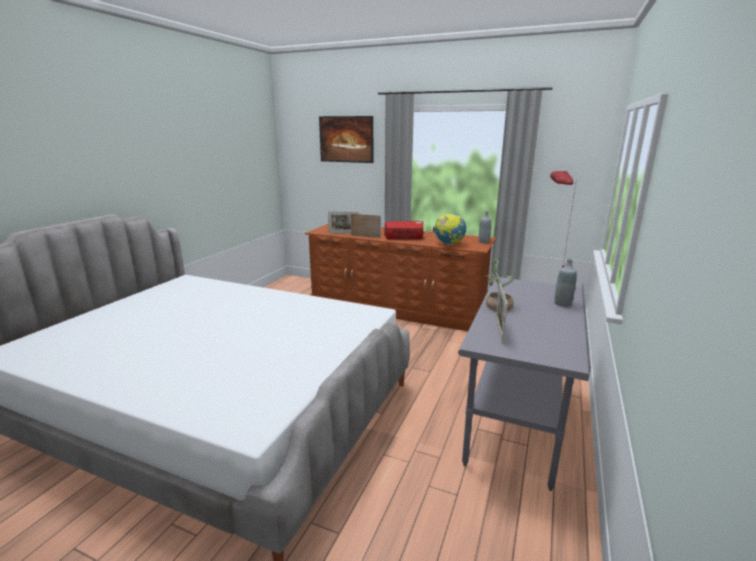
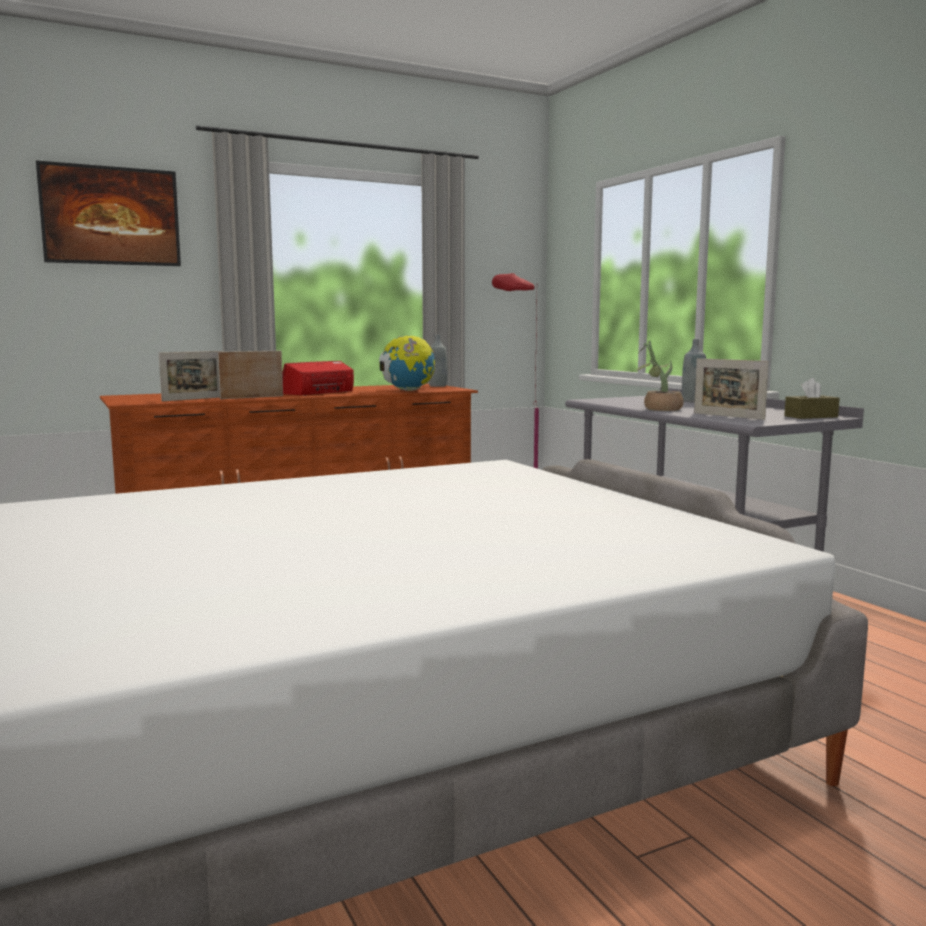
camera: 50 degrees left, 10 degrees down
(553, 354) = (811, 416): none -> brown tissue box

